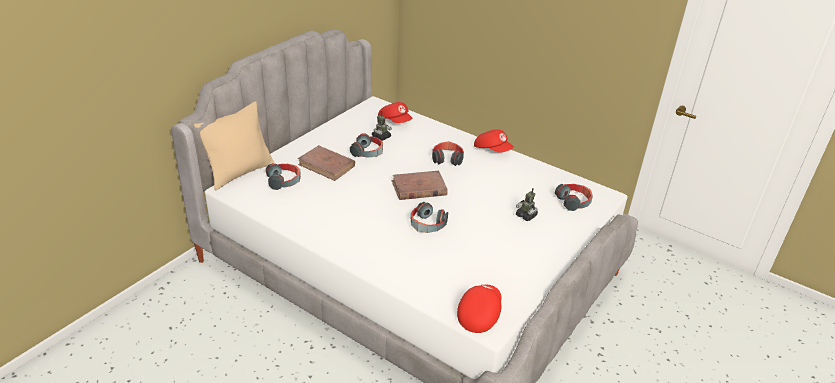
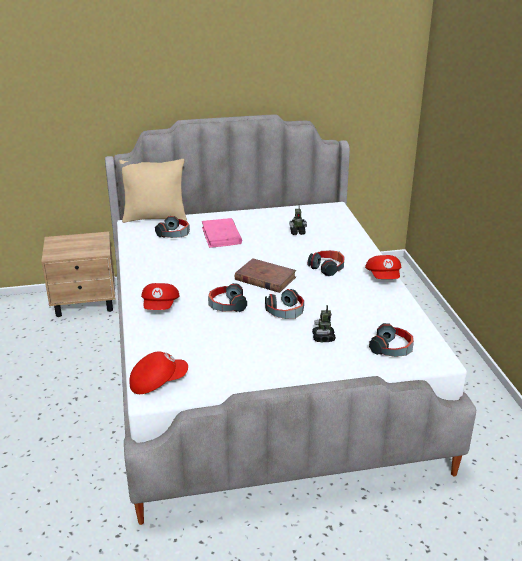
camera: 45 degrees right, 5 degrees down
(181, 293) = (85, 303): none -> beige nightstand
(327, 165) = (221, 236): brown book -> pink book
(368, 152) = (268, 239): headphones -> headphones (285, 312)
(395, 121) = (330, 225): red cap -> red cap (161, 306)

